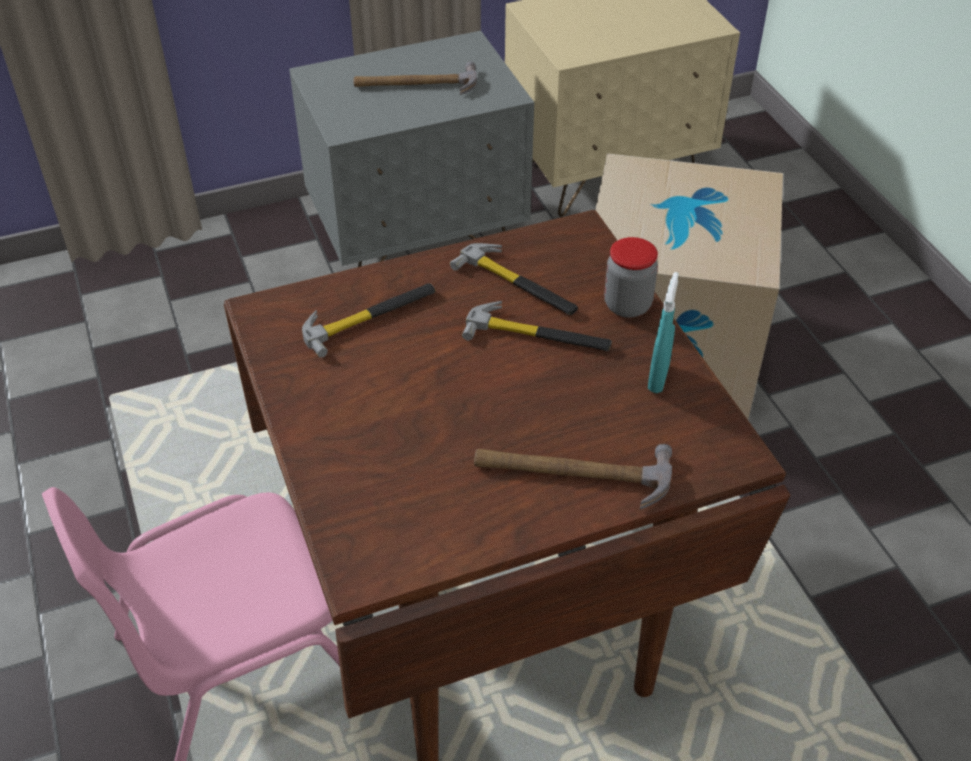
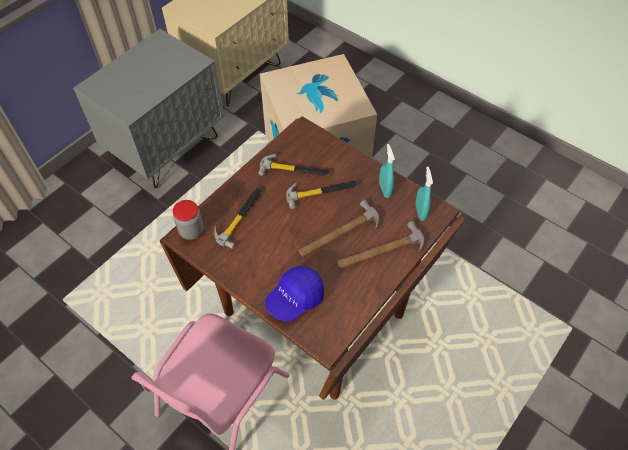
camera: 30 degrees left, 10 degrees up
(361, 479) = (295, 299): none -> blue cap
(415, 84) = (148, 72): hammer -> hammer (338, 234)
(627, 305) = (349, 159): jar -> jar (191, 231)
(700, 442) = (420, 212): none -> turquoise spray bottle

